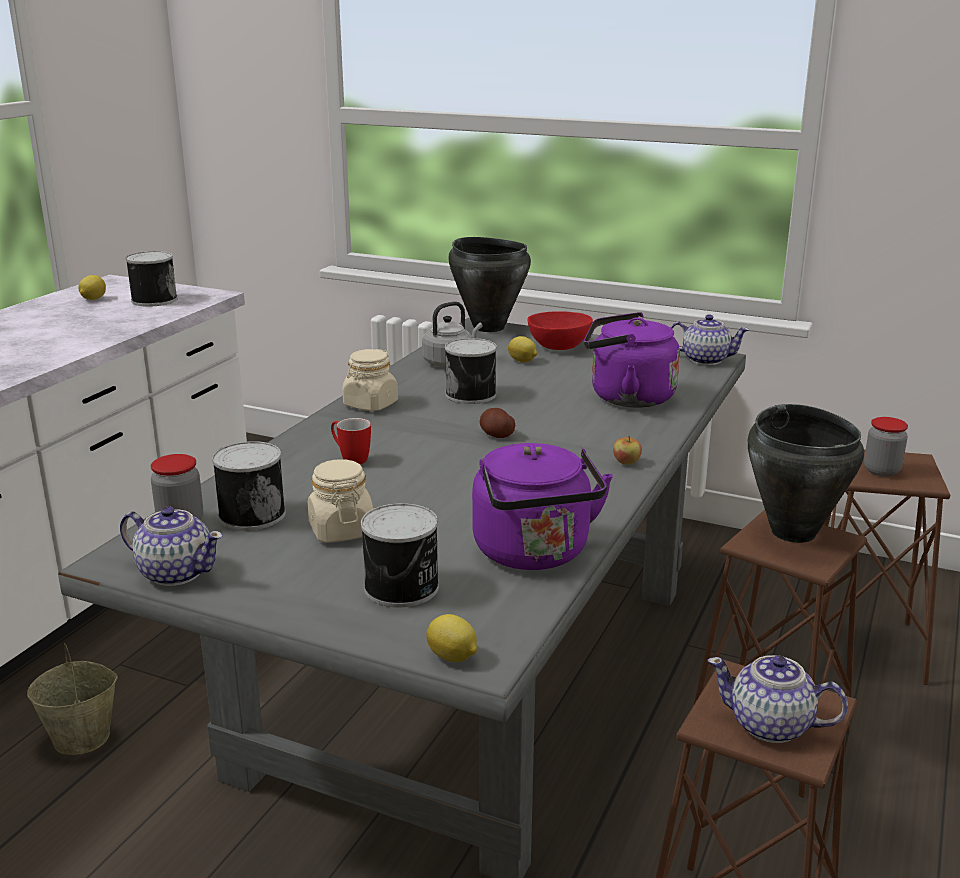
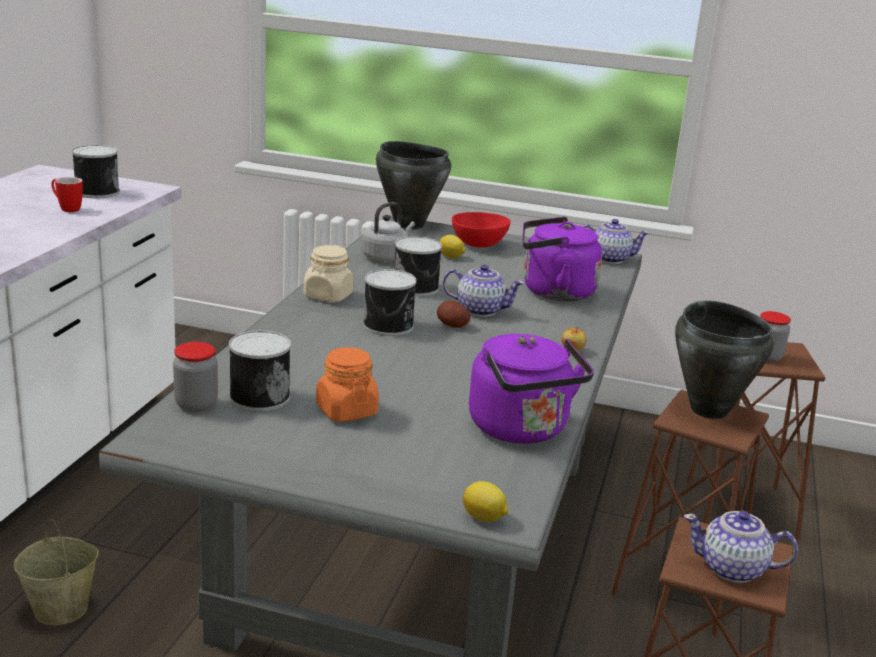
camera: 10 degrees left, 0 degrees up
(93, 299) = (35, 189): lemon -> none
(175, 572) = (211, 449): teapot -> teapot (480, 310)
(341, 530) = (346, 410): beige jar -> orange jar
(350, 459) = (329, 346): mug -> mug (66, 208)
(403, 588) = (420, 460): can -> can (389, 326)

